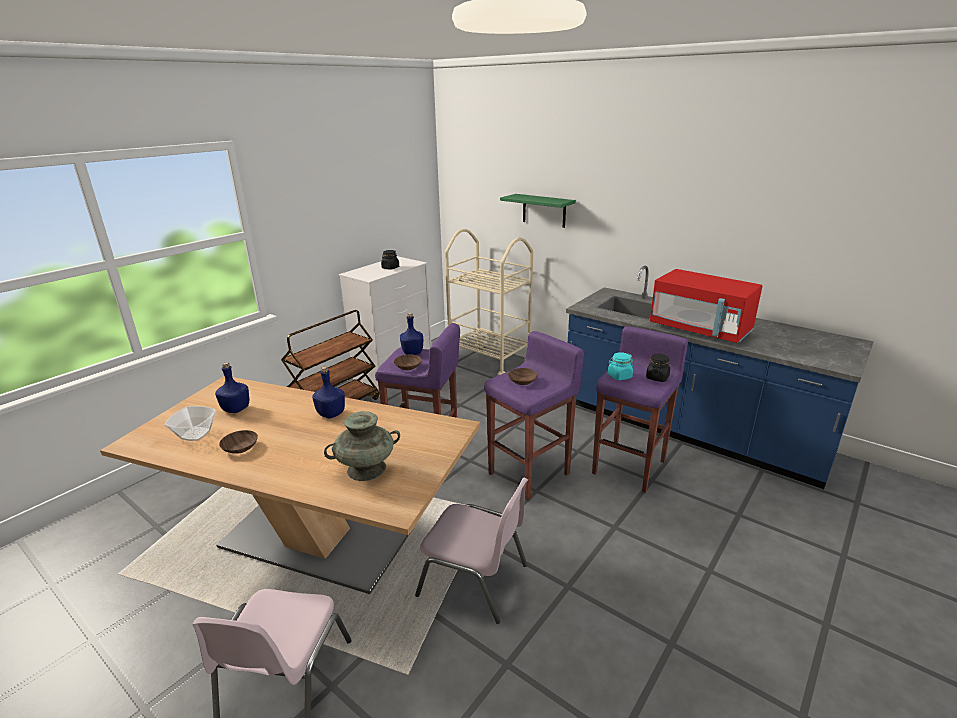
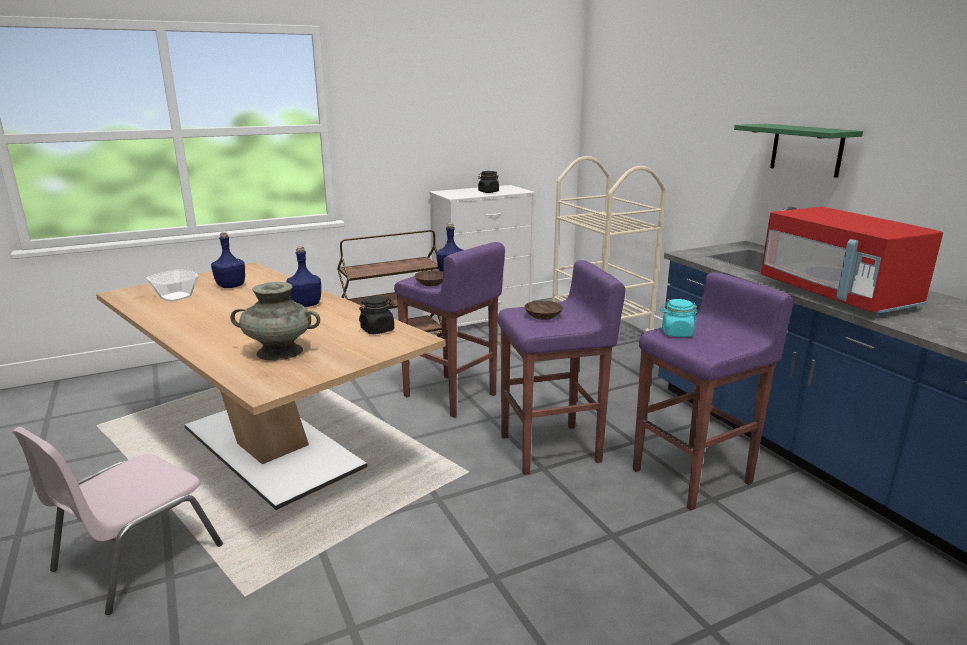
camera: 25 degrees right, 5 degrees down
(241, 448) = (197, 313): brown bowl -> none
(475, 580) = (392, 534): pink chair -> none
(544, 210) = (685, 135): green shelf -> green shelf (806, 150)
(657, 377) = (730, 343): black jar -> black jar (377, 330)

